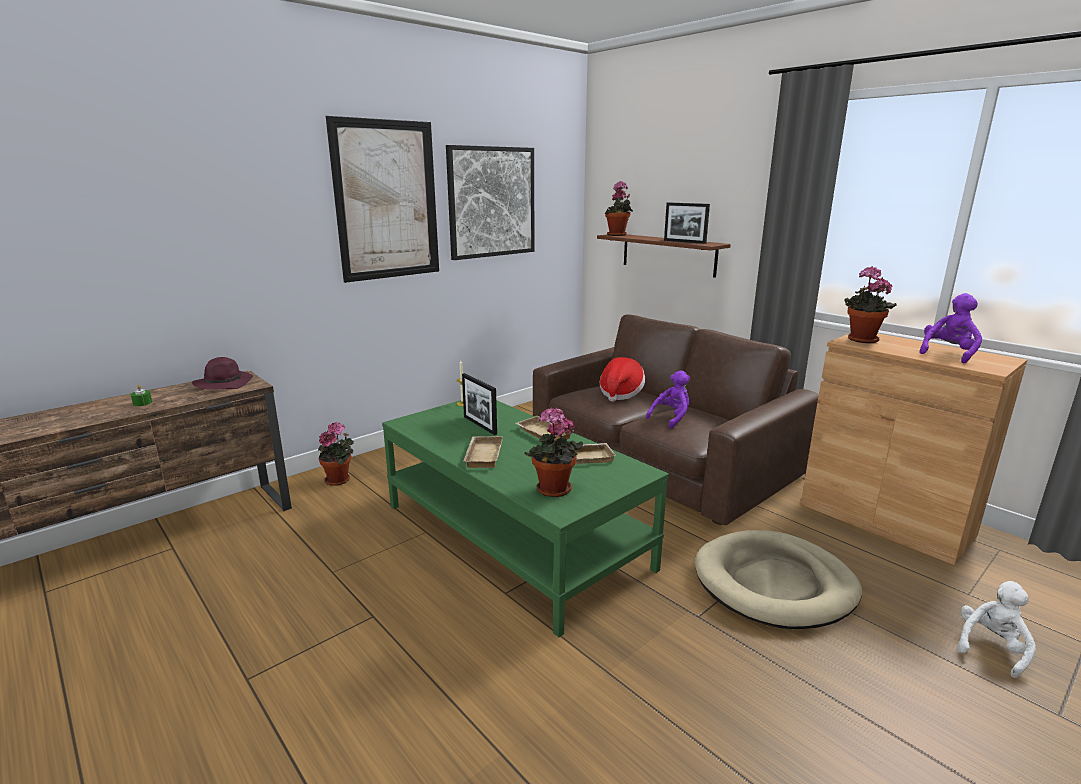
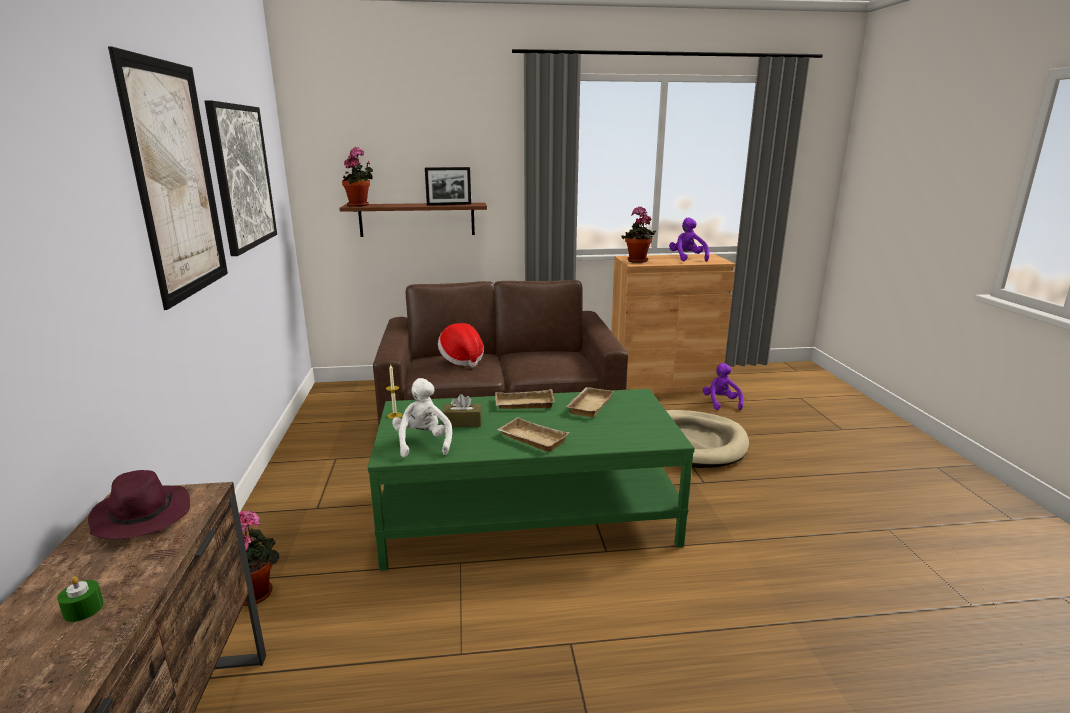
camera: 55 degrees left, 0 degrees up
(480, 425) = (462, 422): picture frame -> brown tissue box
(553, 491) = (634, 432): potted plant -> none
(671, 418) = (535, 362): purple plush toy -> purple plush toy (721, 403)
(991, 648) = (790, 418): white plush toy -> white plush toy (423, 443)

